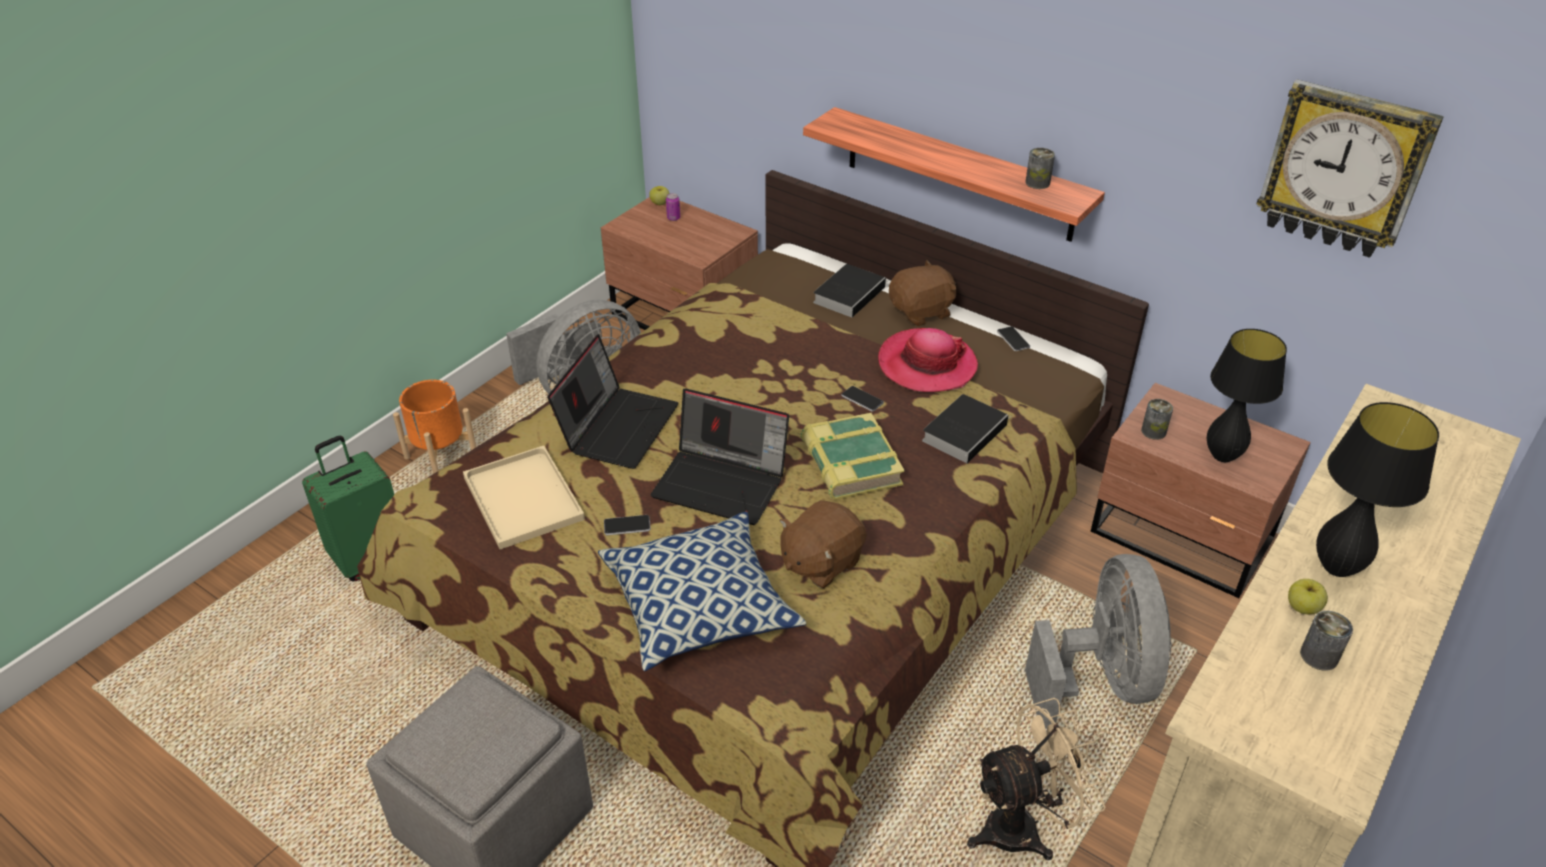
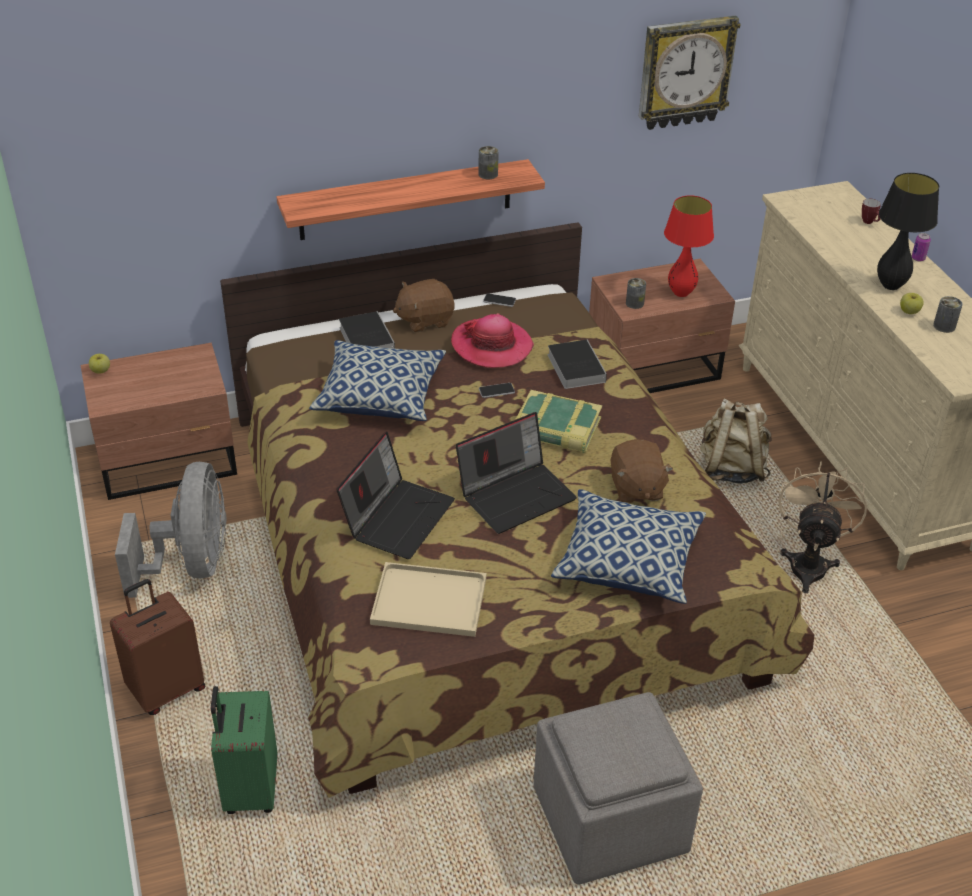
camera: 55 degrees left, 0 degrees up
(440, 455) = (166, 689): orange planter -> brown suitcase
(618, 426) = (398, 517): laptop -> laptop turned 60 degrees clockwise
(627, 526) = (514, 560): phone -> none
(673, 218) = (133, 374): can -> can (918, 258)
(772, 338) = (380, 396): none -> pillow
(921, 312) = (424, 320): brown plush toy -> brown plush toy turned 120 degrees counterclockwise
(1099, 680) = (731, 469): grey fan -> beige backpack
(1222, 456) = (680, 293): black table lamp -> red table lamp
(1454, 494) = (869, 222): none -> mug

